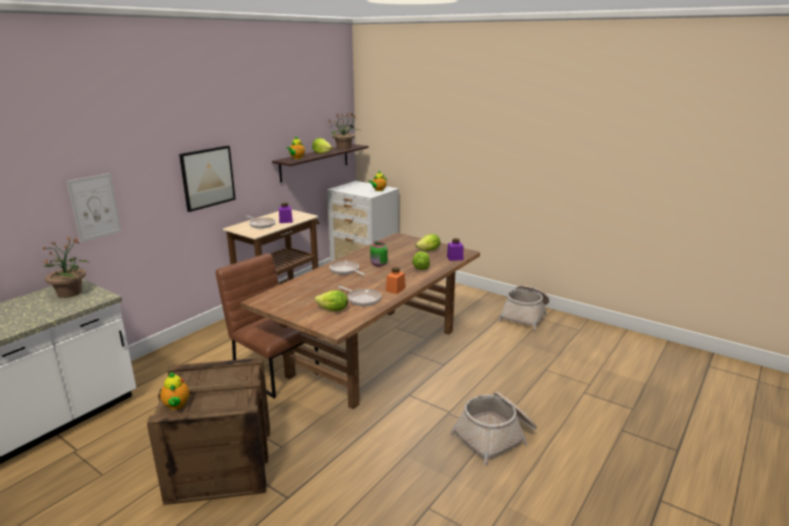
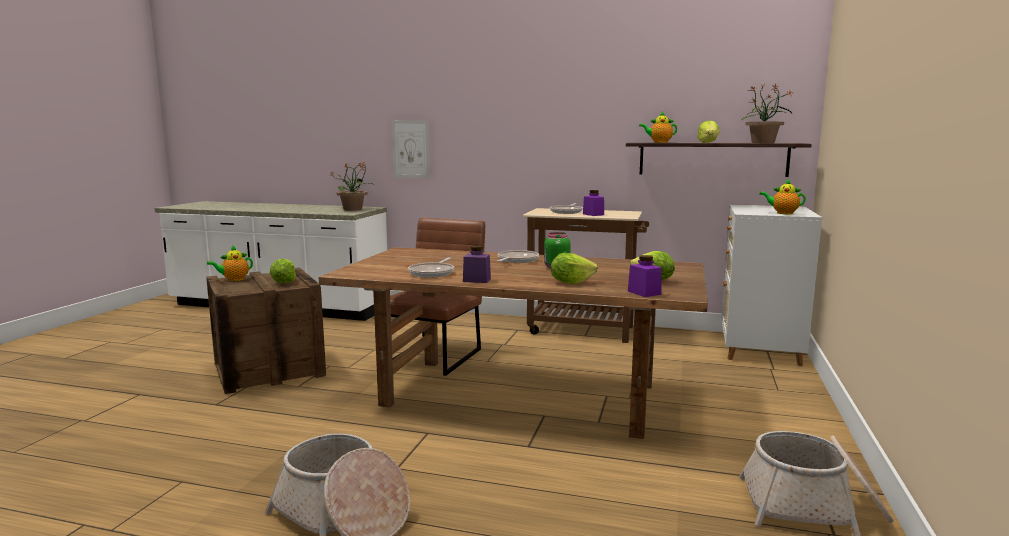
camera: 70 degrees right, 10 degrees down
(208, 177) = (530, 145): picture -> none
(333, 310) = (393, 268): lettuce -> lettuce (284, 282)
(395, 289) = (477, 280): orange jar -> purple jar

